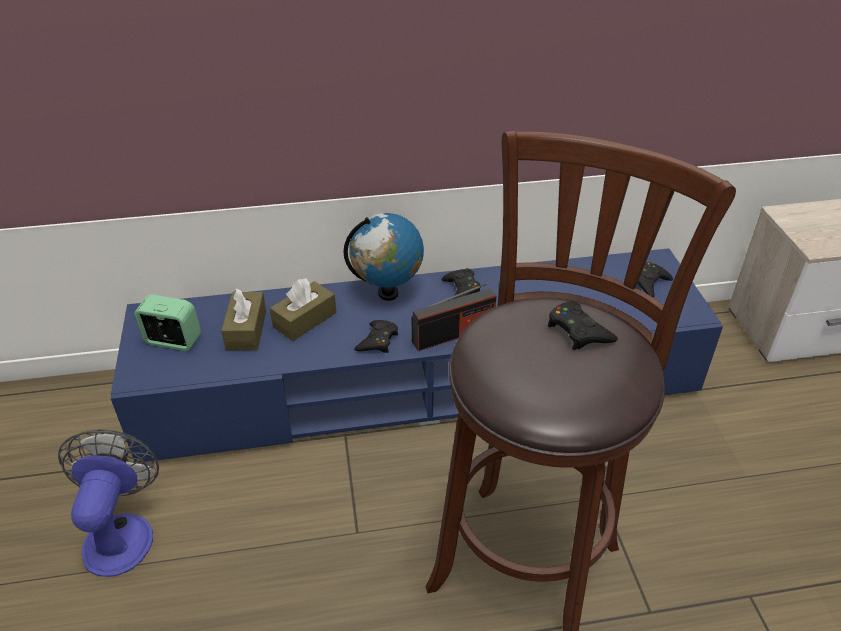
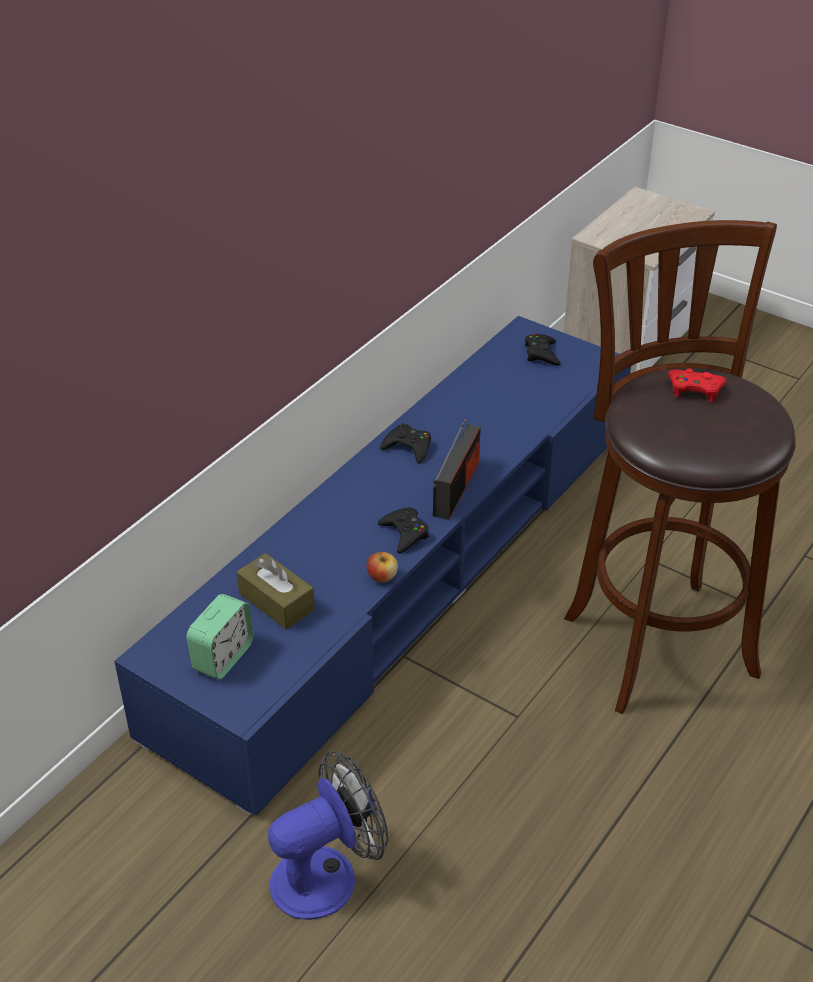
camera: 45 degrees left, 0 degrees up
(121, 532) = (327, 874): fan -> fan turned 105 degrees clockwise
(173, 341) = (223, 657): alarm clock -> alarm clock turned 150 degrees clockwise
(305, 320) = (315, 558): brown tissue box -> none
(323, 358) = (382, 577): none -> apple
(388, 293) = (352, 490): globe -> none
(578, 331) = (695, 389): black game controller -> red game controller

